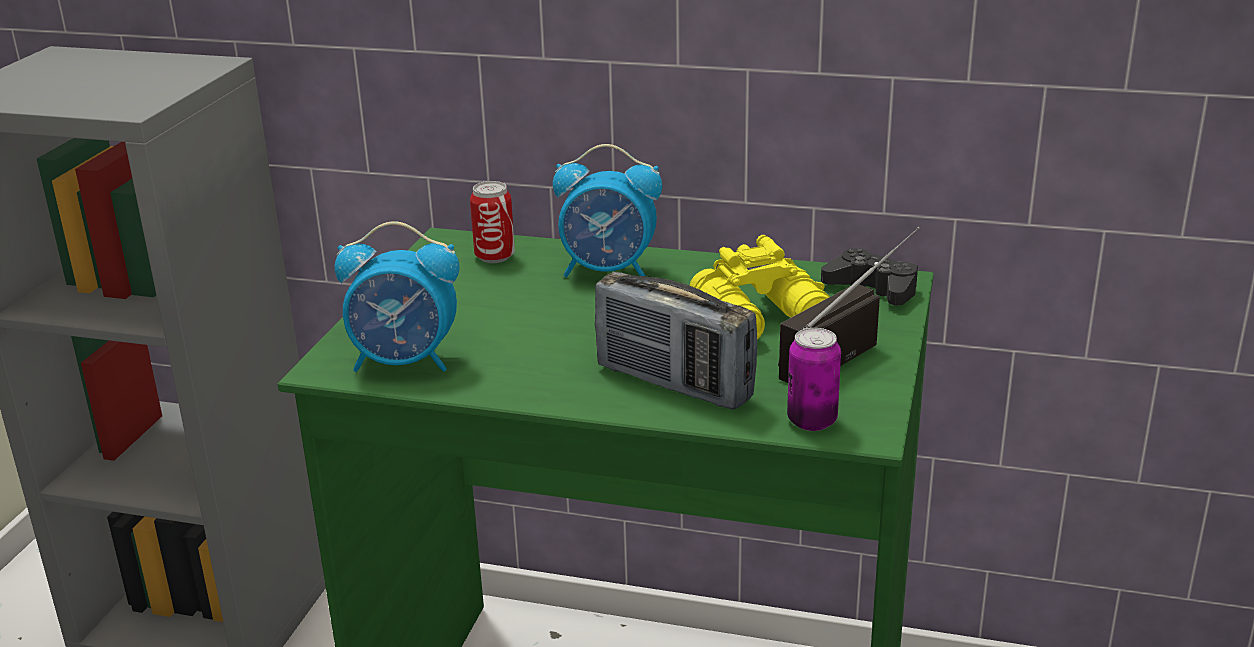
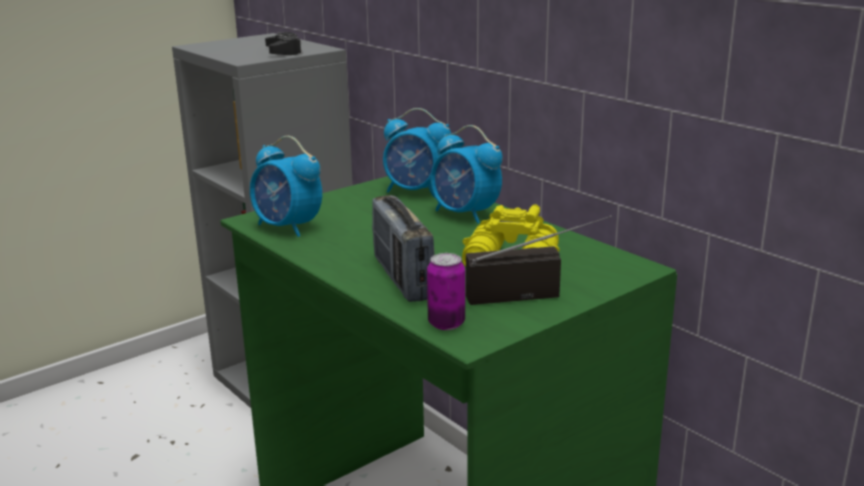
camera: 35 degrees right, 5 degrees down
(495, 257) = (416, 192): can -> alarm clock
(873, 289) = (613, 267): black game controller -> black game controller (284, 51)

